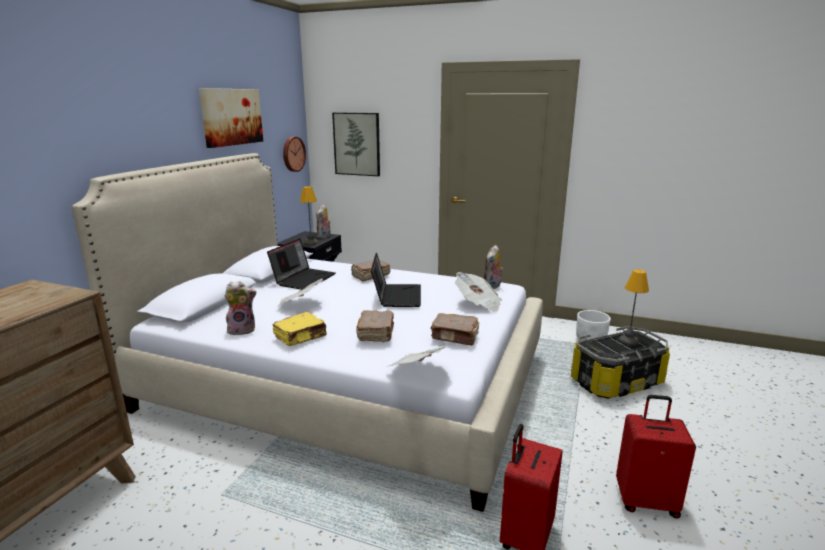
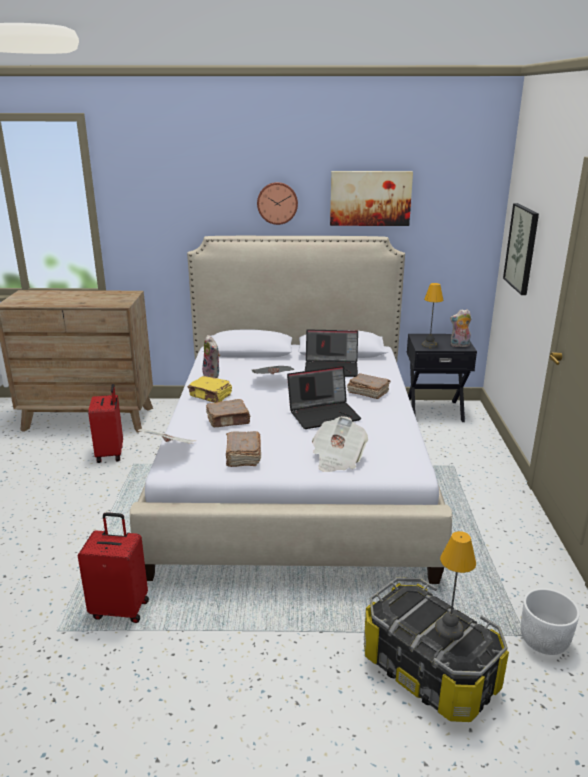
camera: 70 degrees right, 5 degrees up
(293, 154) = (466, 244): wall clock -> wall clock (277, 203)
(492, 287) = (402, 461): plush toy -> none
(646, 501) = (185, 693): red suitcase -> red suitcase (111, 454)

